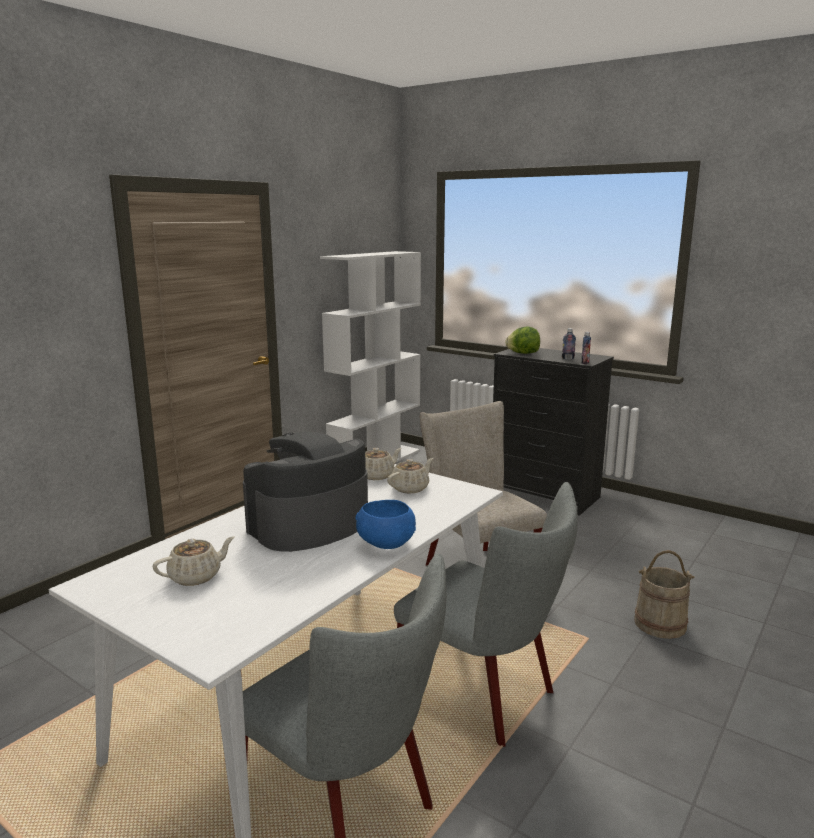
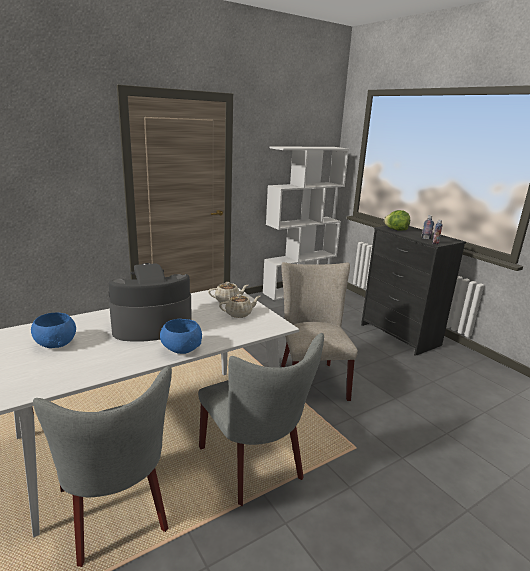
camera: 20 degrees right, 5 degrees up
(196, 576) = (55, 344): beige teapot -> blue bowl
(660, 624) = (419, 453): beige bucket -> none

